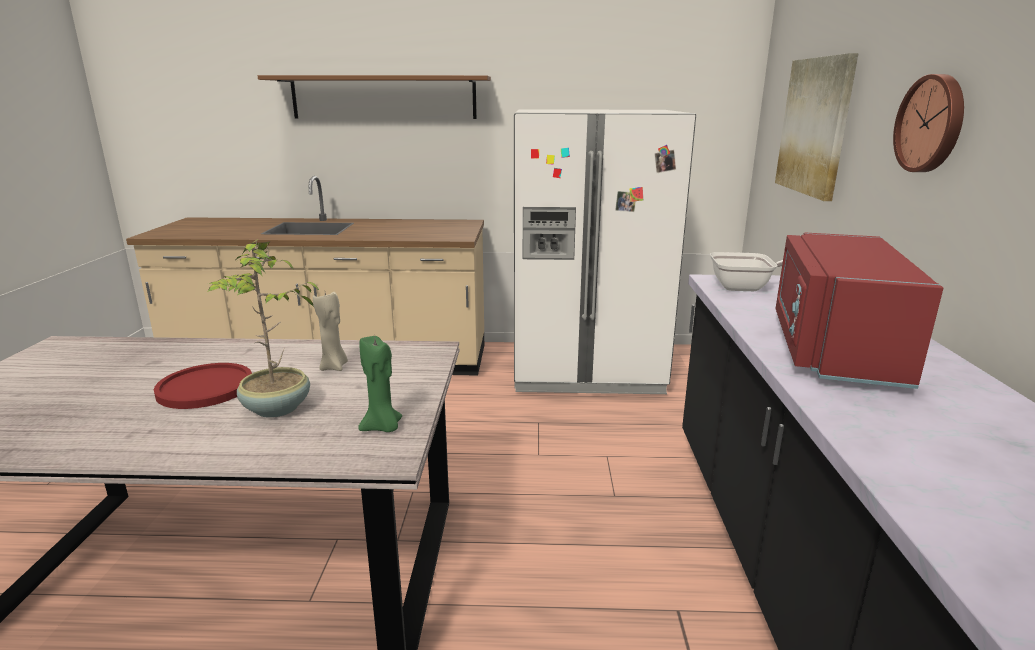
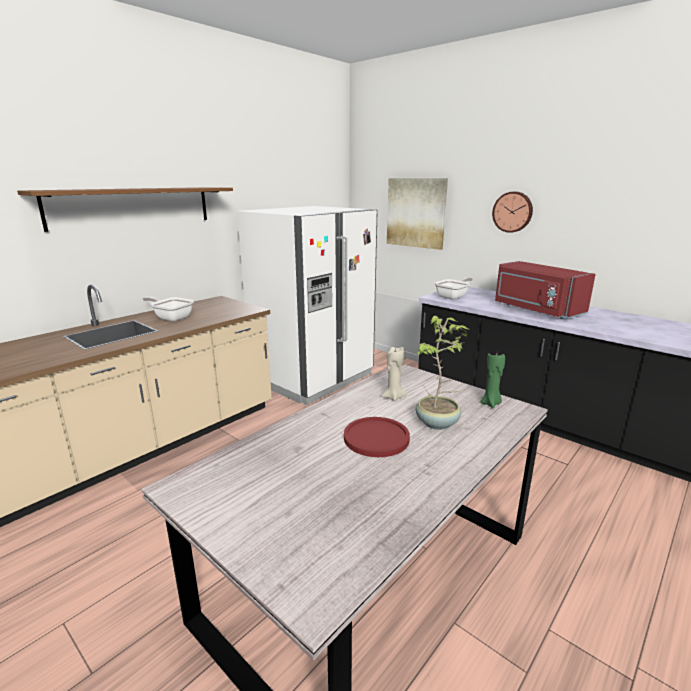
camera: 50 degrees left, 0 degrees up
(379, 228) = (171, 318): none -> frying pan

